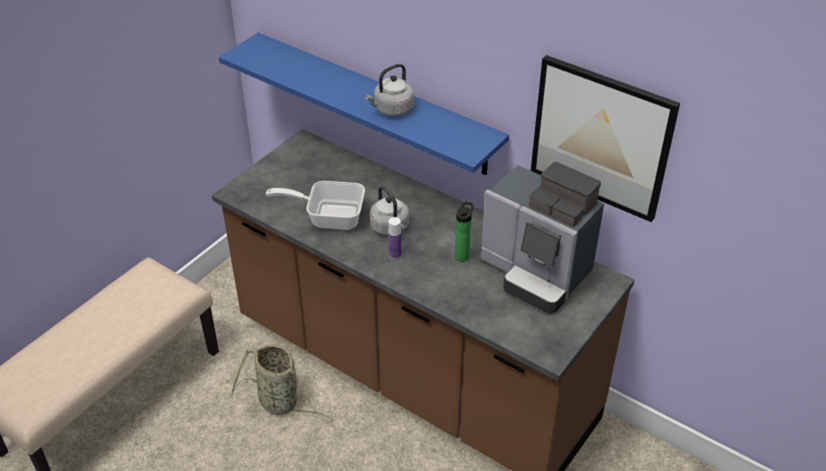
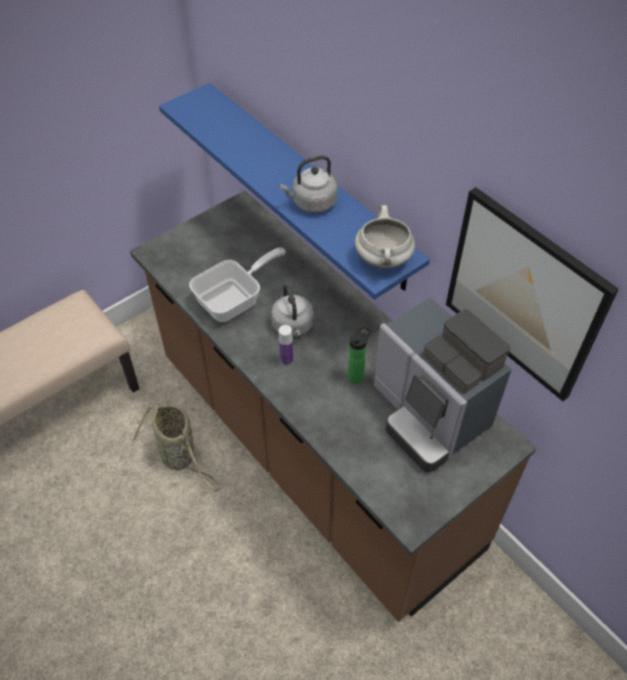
camera: 15 degrees right, 10 degrees up
(328, 216) = (235, 299): frying pan -> frying pan turned 120 degrees clockwise
(471, 141) = (384, 260): none -> white cooking pot

